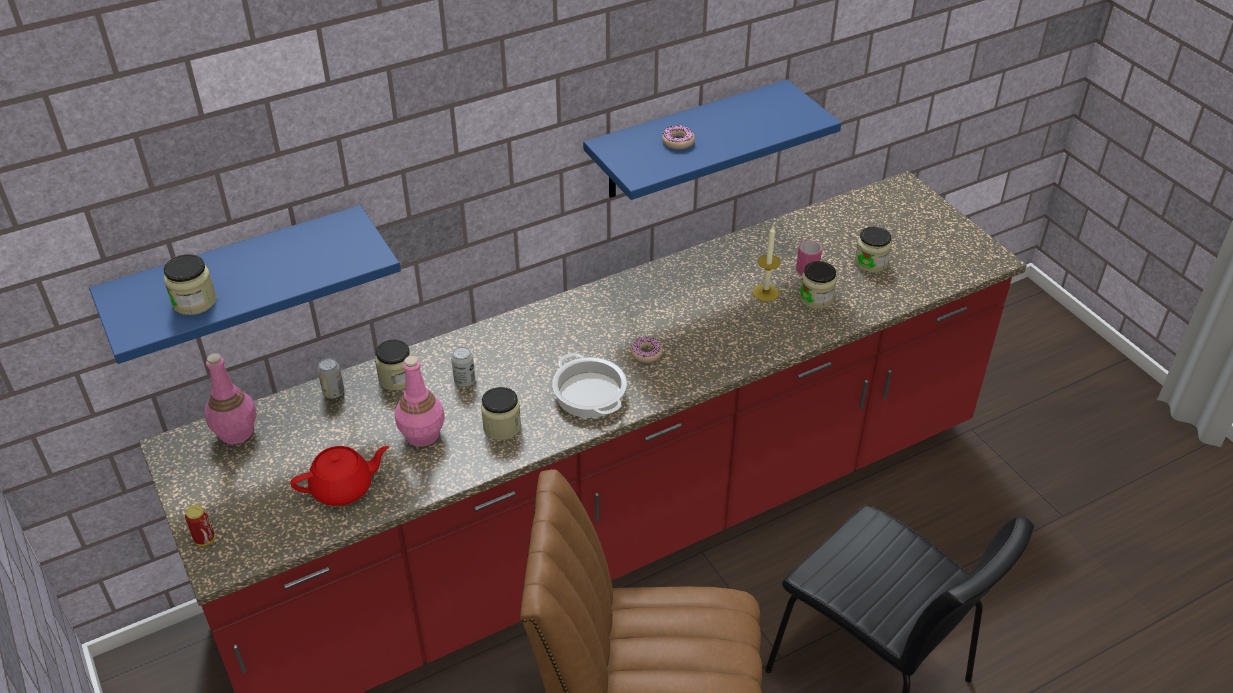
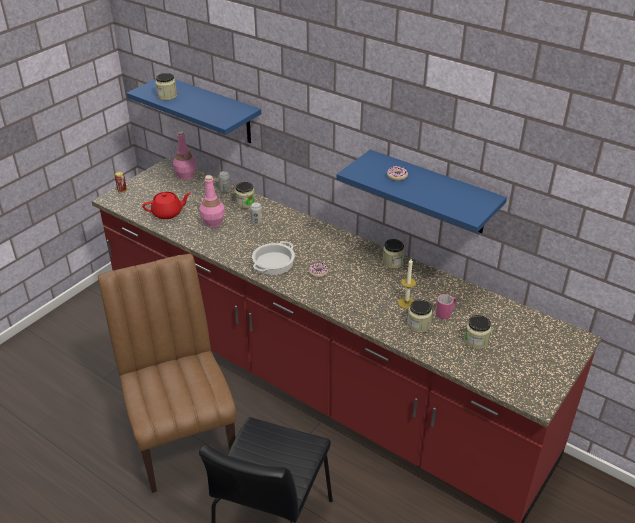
camera: 65 degrees right, 5 degrees down
(344, 488) = (168, 213): red teapot -> red teapot turned 60 degrees counterclockwise
(502, 427) = (232, 243): jar -> jar (392, 262)

